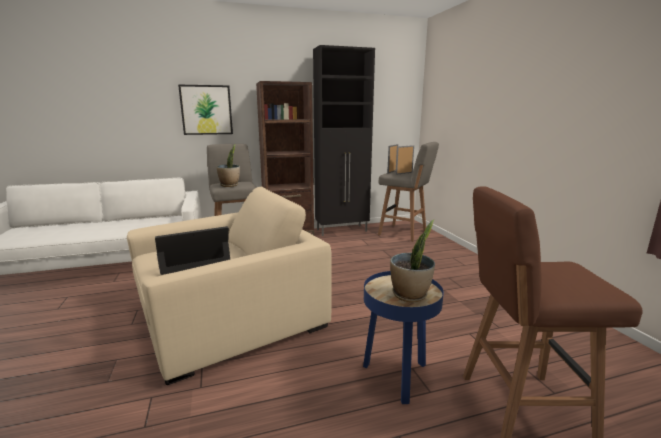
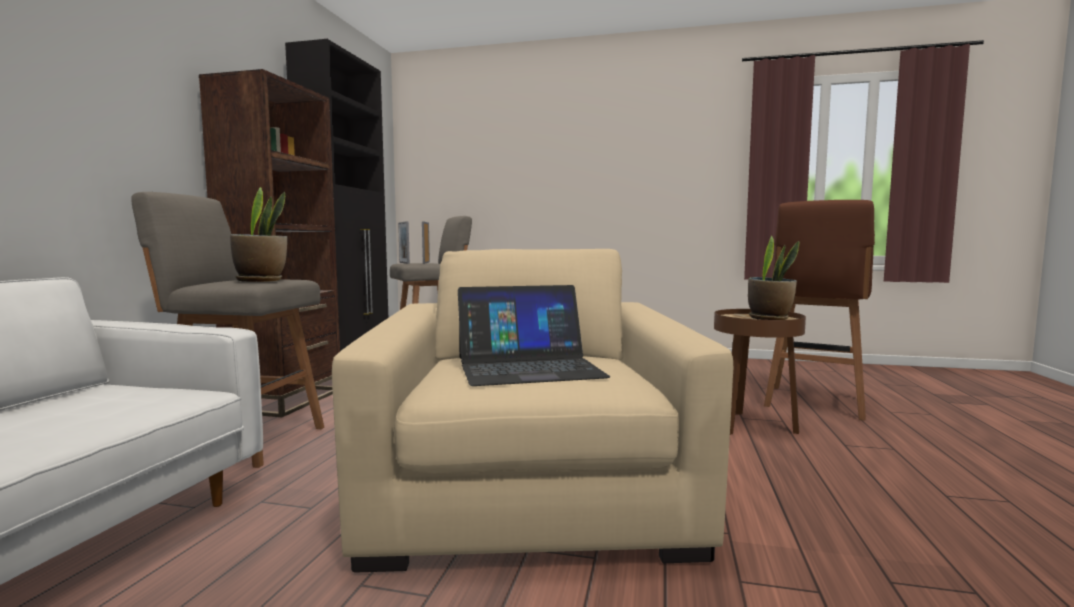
camera: 60 degrees left, 10 degrees down
(193, 258) = (528, 367): laptop -> laptop turned 105 degrees counterclockwise
(206, 110) = (86, 106): picture -> none
(397, 376) = (753, 426): blue side table -> brown side table

